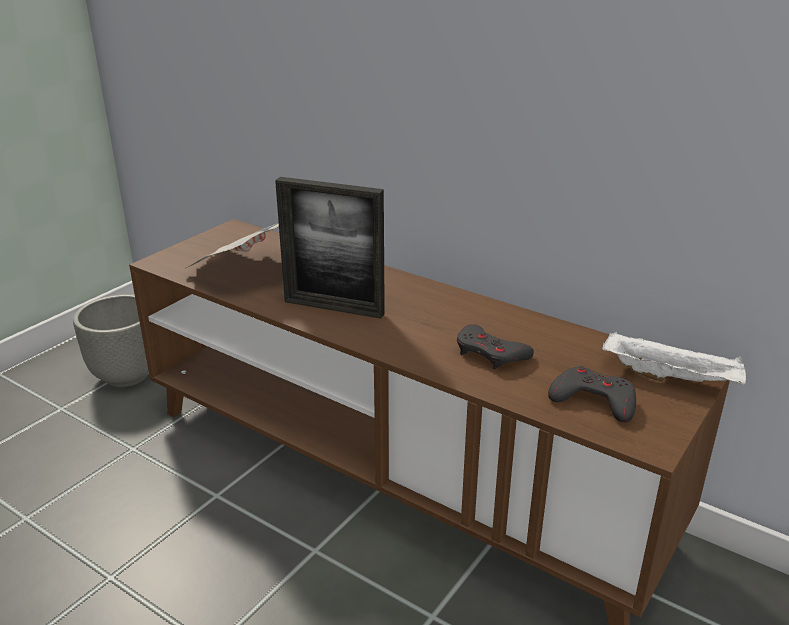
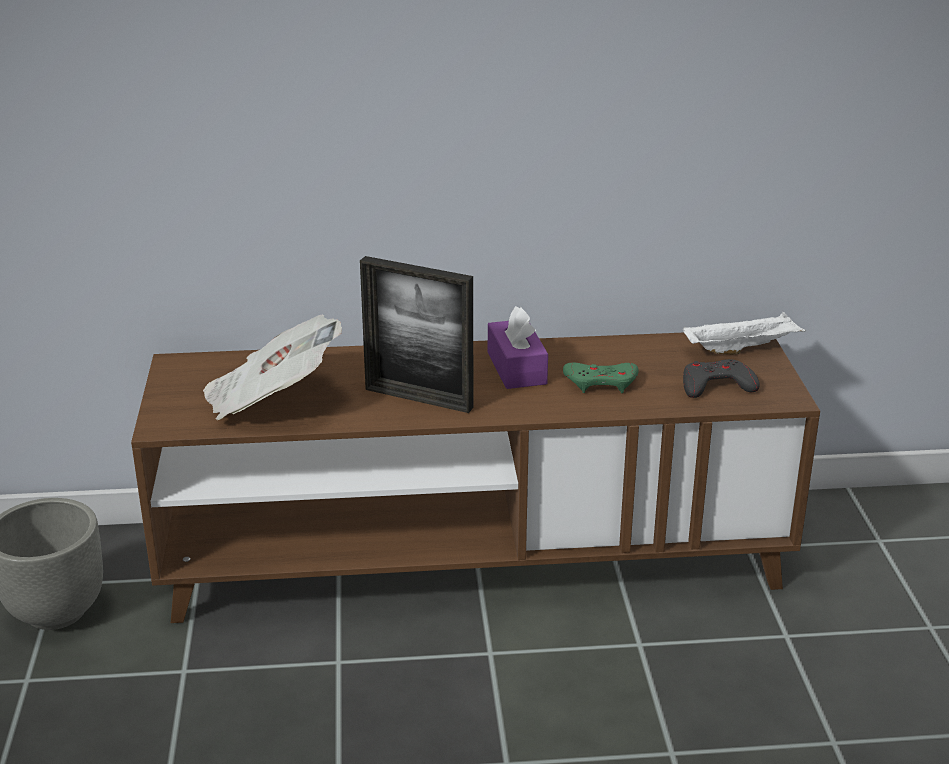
camera: 40 degrees left, 0 degrees up
(334, 307) = (418, 398): picture frame -> picture frame turned 45 degrees clockwise
(440, 314) = (516, 368): none -> purple tissue box
(490, 353) = (601, 382): grey game controller -> green game controller

